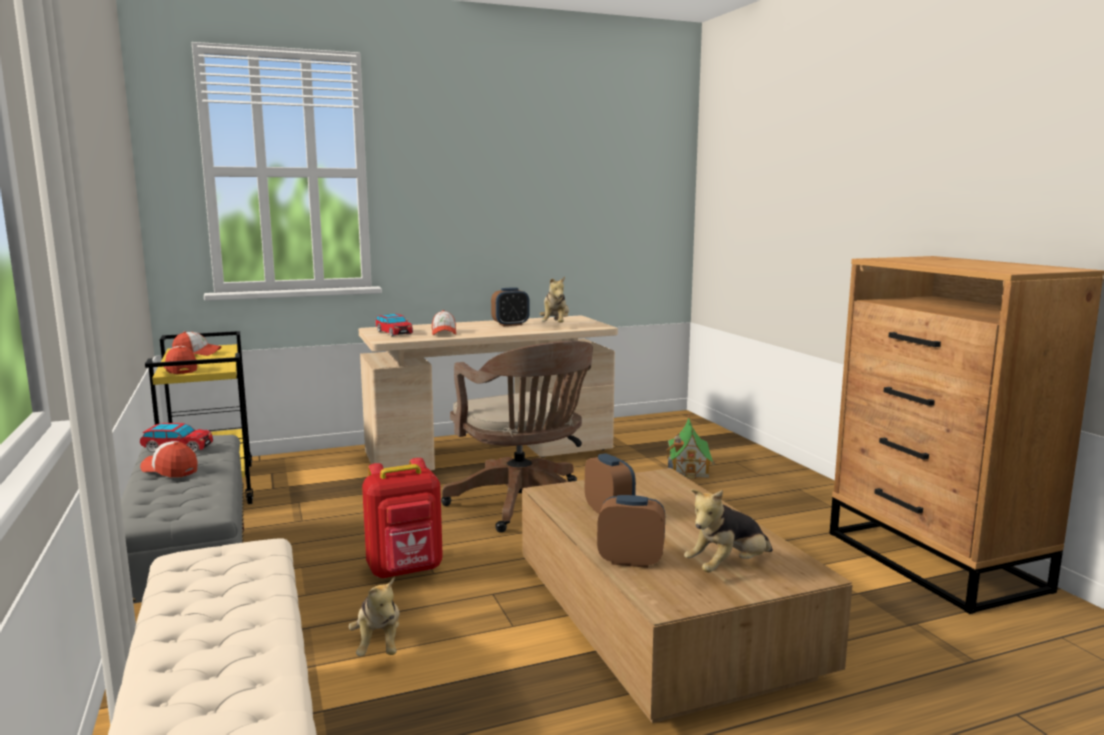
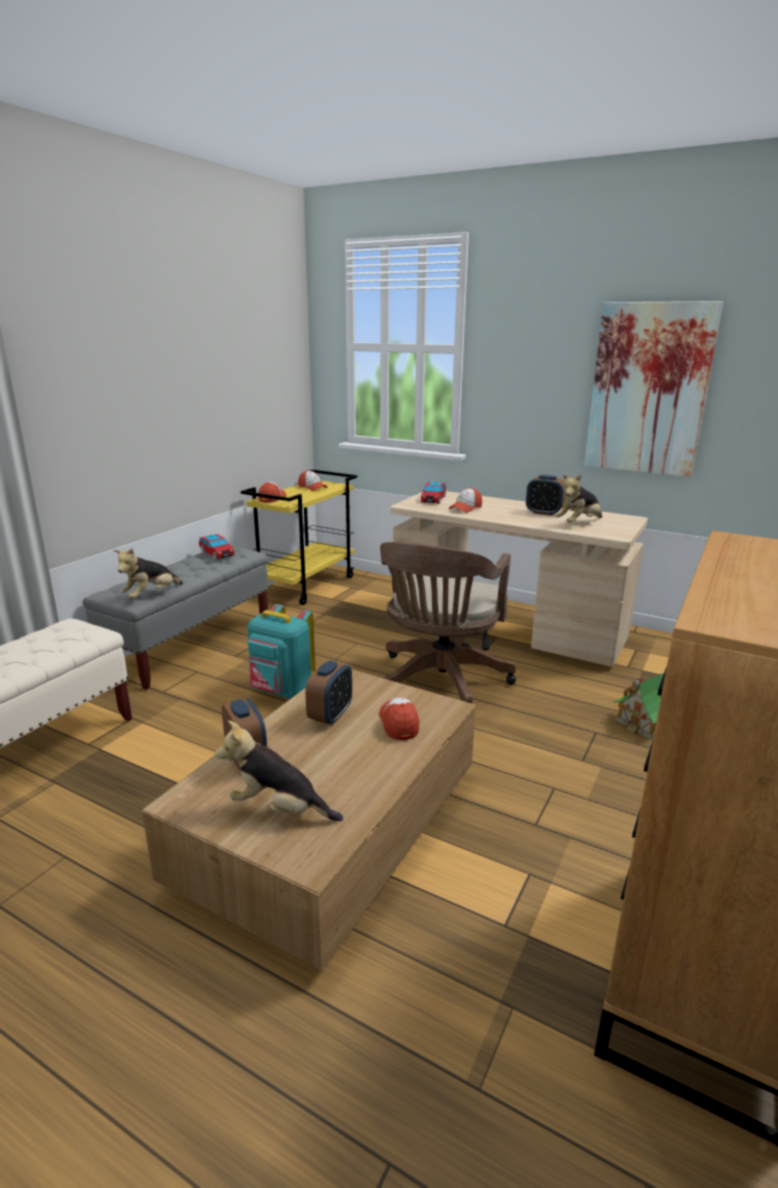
camera: 50 degrees right, 10 degrees up
(170, 470) = (181, 567): cap -> cap (399, 723)
(379, 645) = (182, 730): plush toy -> plush toy (151, 595)
(406, 570) = (281, 691): red backpack -> turquoise backpack
(552, 206) = (648, 390): none -> picture

